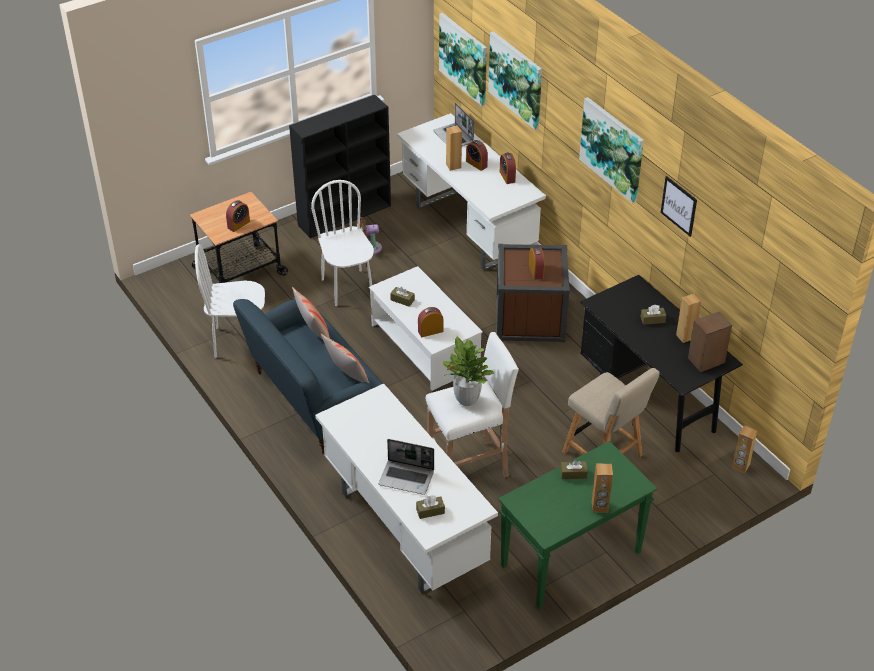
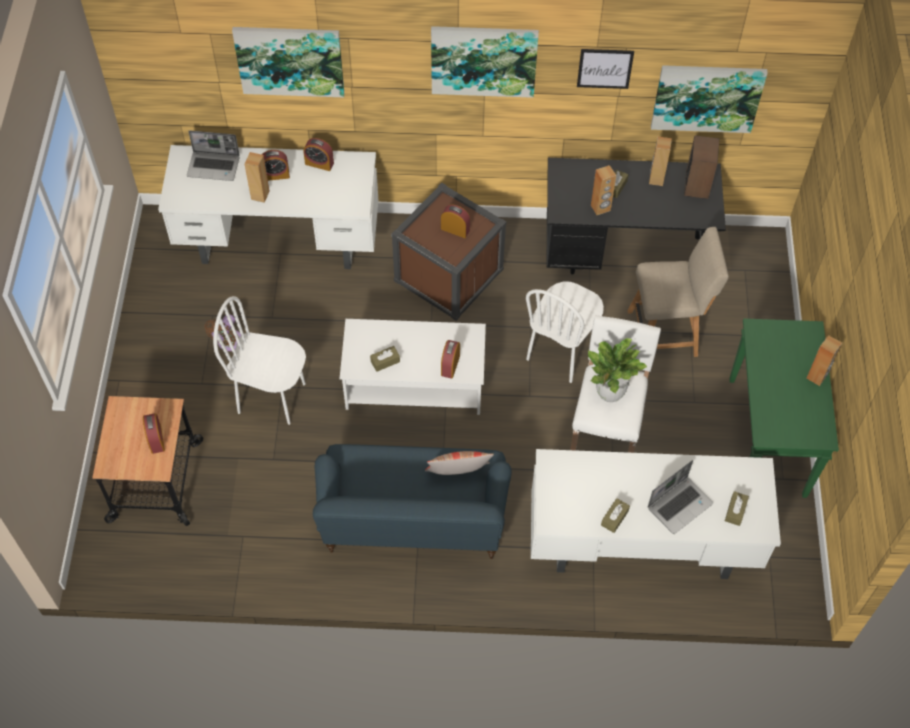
camera: 55 degrees left, 15 degrees up
(238, 341) = (265, 544): white chair -> white chair (561, 352)
(314, 334) = (369, 468): pillow -> none
(345, 215) = (156, 332): black bookcase -> none
(464, 58) = (178, 78): picture -> picture (707, 97)
(573, 474) = (764, 370): brown tissue box -> brown tissue box (614, 518)
(740, 466) = (750, 246): brown speaker -> brown speaker (600, 208)

